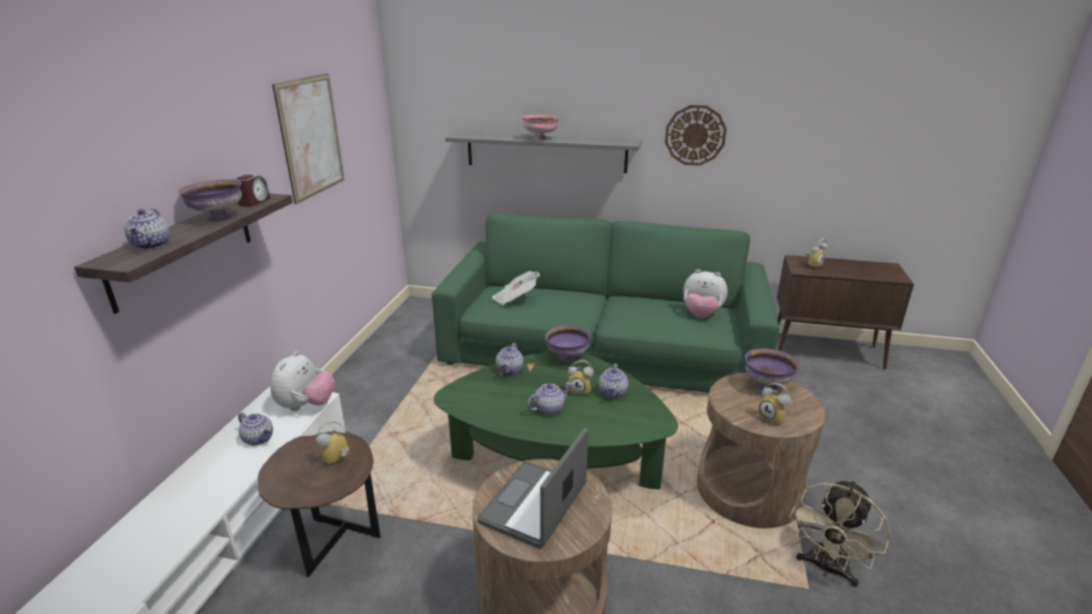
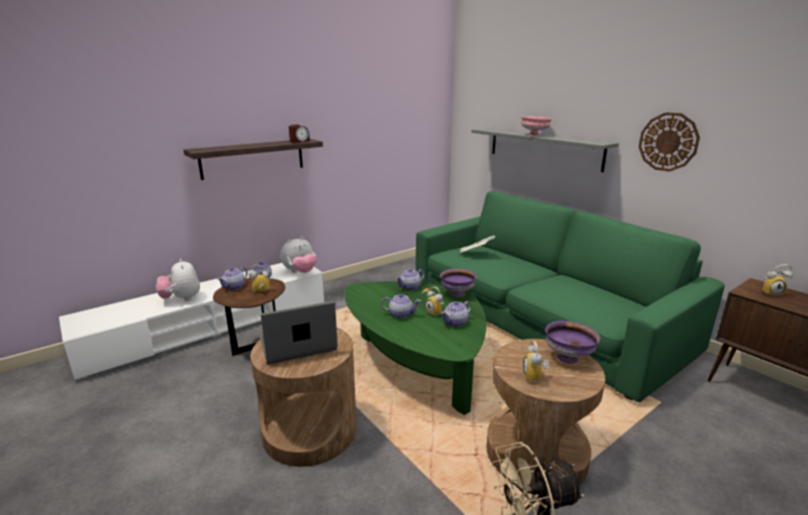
camera: 40 degrees right, 5 degrees down
(152, 245) = (222, 147): teapot -> teapot (234, 287)
(217, 218) = (269, 144): purple bowl -> none
(311, 137) = (369, 115): picture -> none
(701, 315) = (614, 305): plush toy -> plush toy (181, 299)

